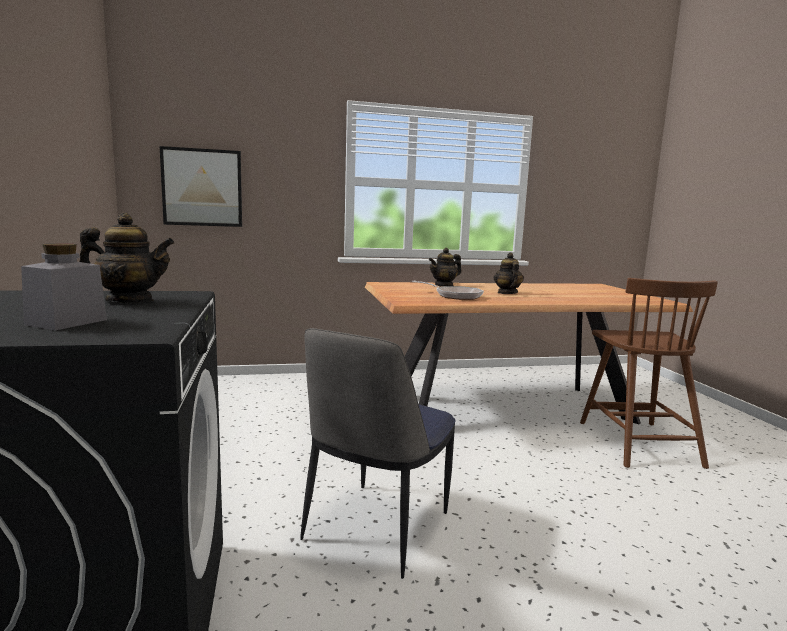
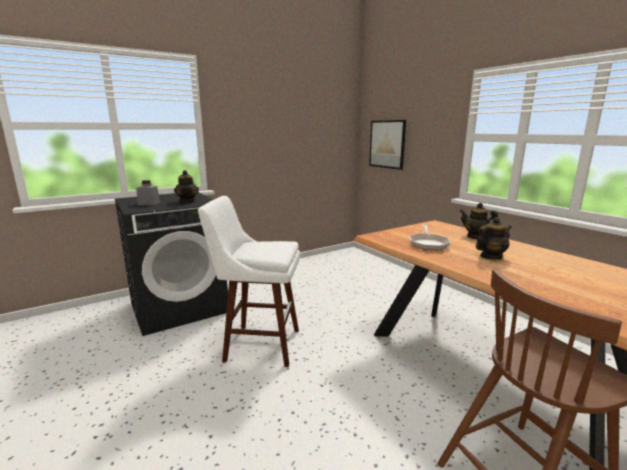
camera: 70 degrees right, 5 degrees up
(375, 529) = (258, 344): chair -> white stool

